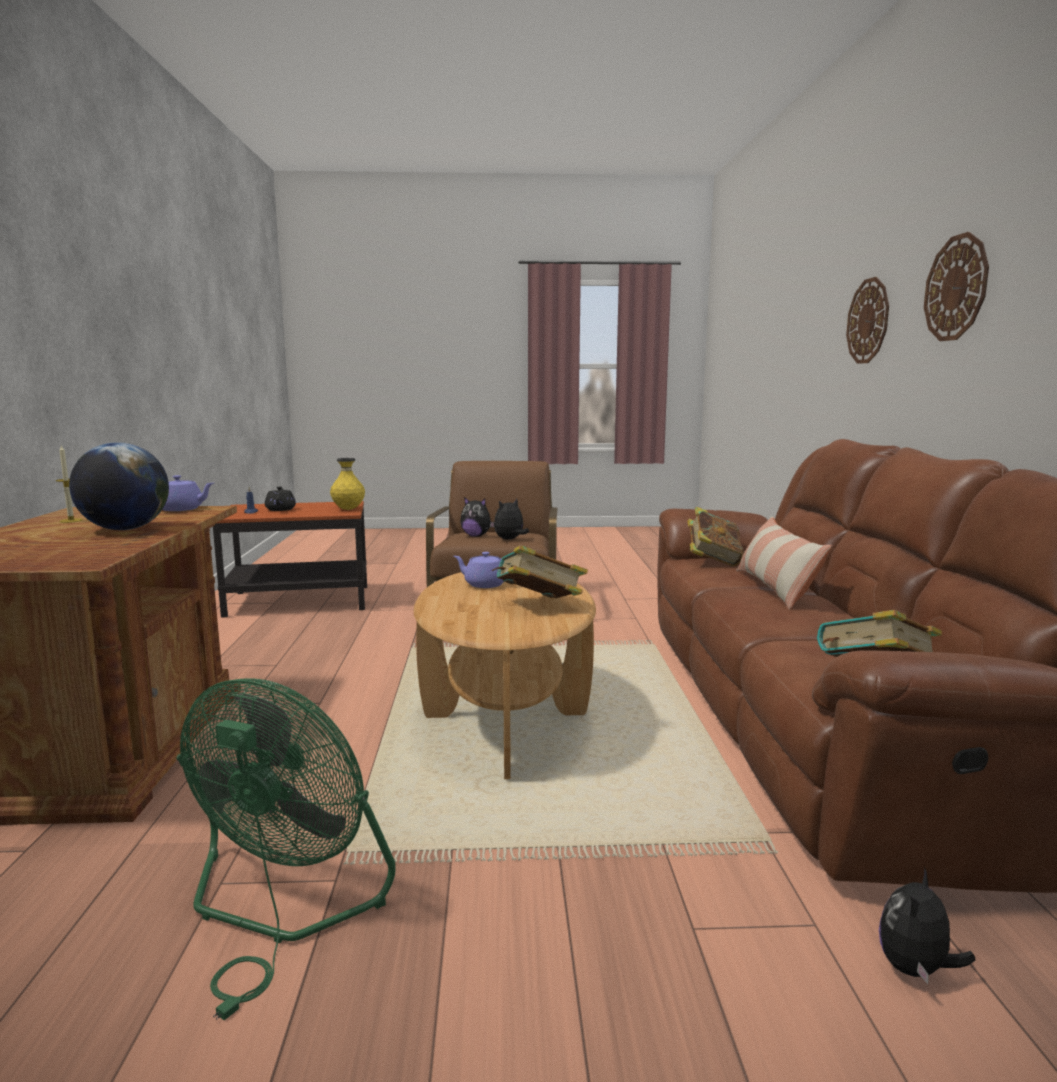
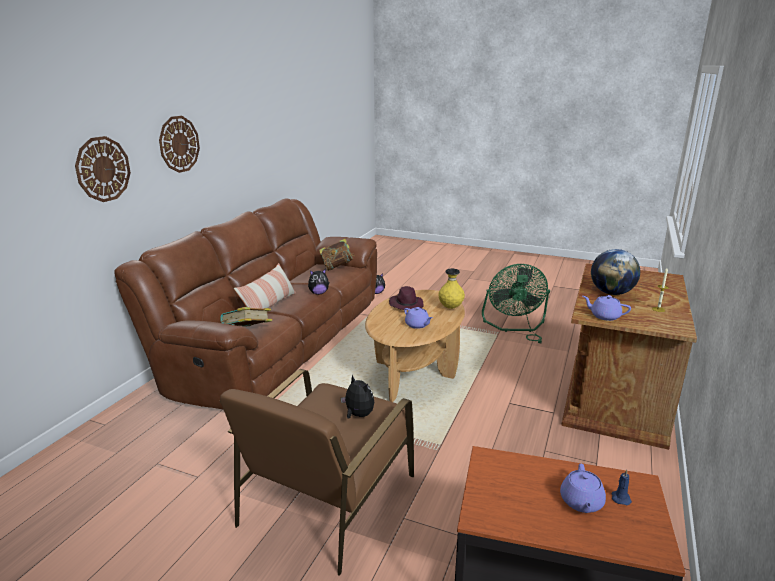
camera: 155 degrees left, 10 degrees up
(271, 909) = (518, 327): green fan -> green fan turned 135 degrees clockwise
(281, 509) = (581, 502): black teapot -> purple teapot
(348, 509) = (485, 474): yellow vase -> yellow vase (450, 307)
(510, 539) = (338, 395): plush toy -> plush toy (318, 293)
(538, 605) = (406, 305): book -> purple hat

